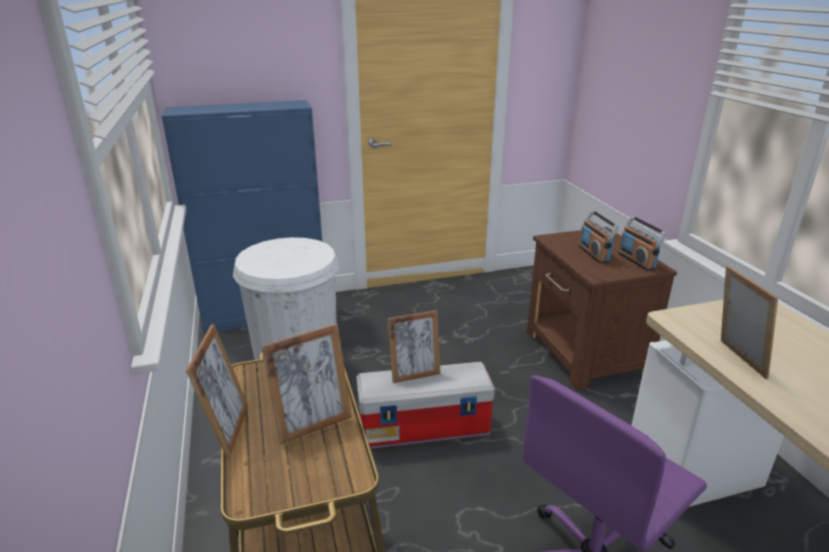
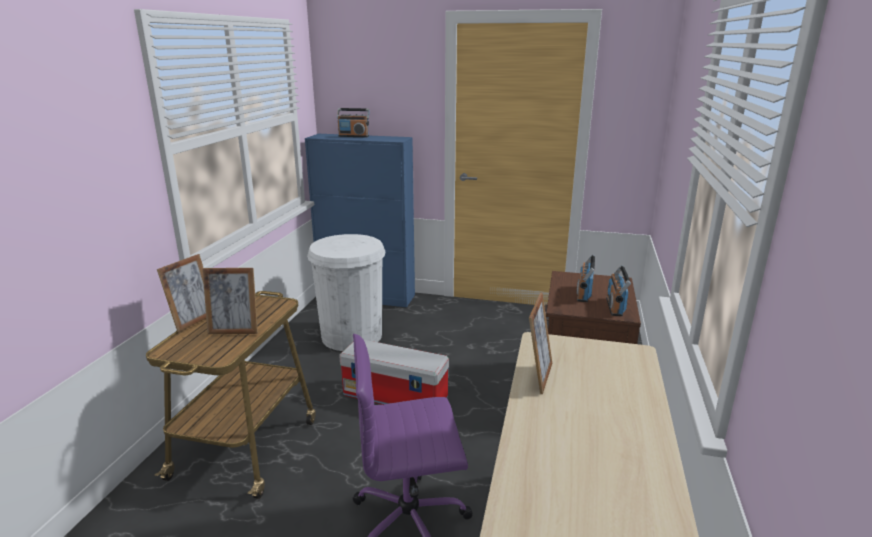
camera: 30 degrees right, 5 degrees down
(228, 106) = (353, 136): none -> radio
(414, 374) = (390, 349): picture frame -> none

